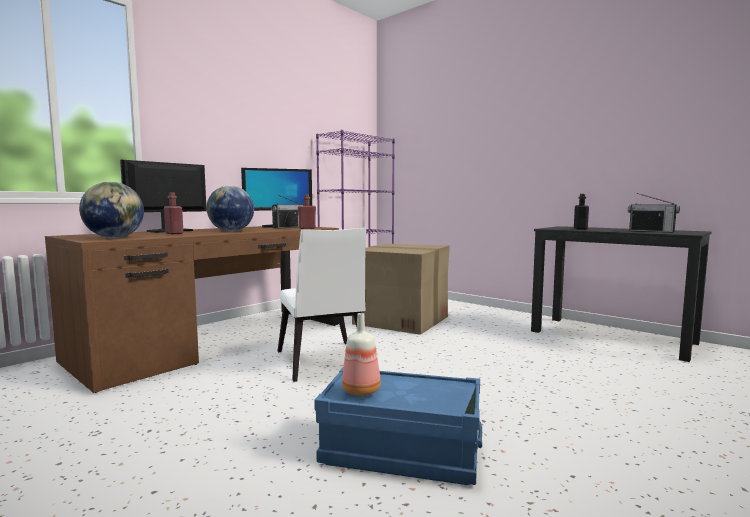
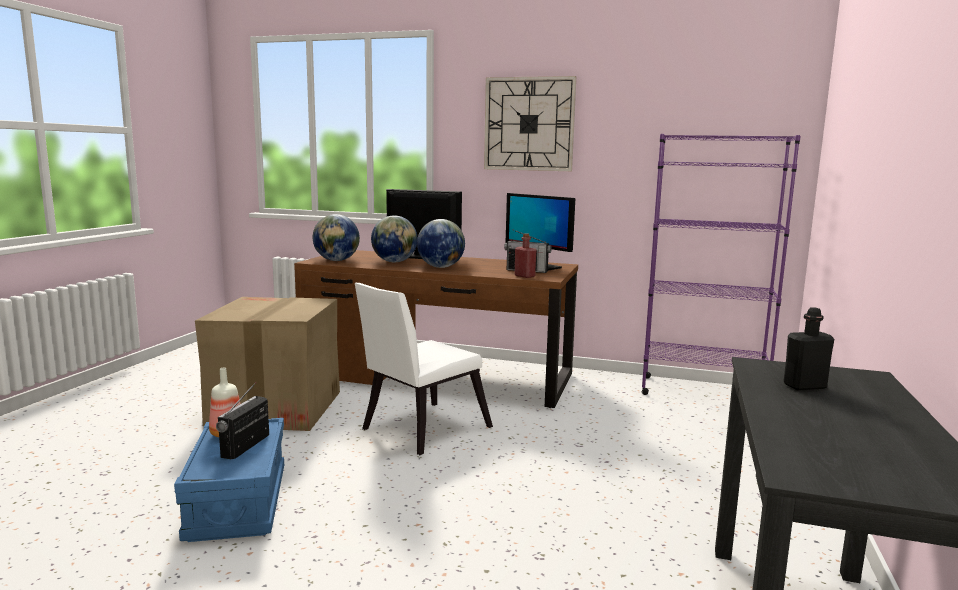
camera: 65 degrees right, 5 degrees up
(174, 233) = (394, 262): red bottle -> globe
(229, 113) = (529, 124): none -> wall clock
(402, 320) = (628, 439): cardboard box -> cardboard box (275, 408)
(651, 231) = (832, 443): radio -> radio (246, 446)

